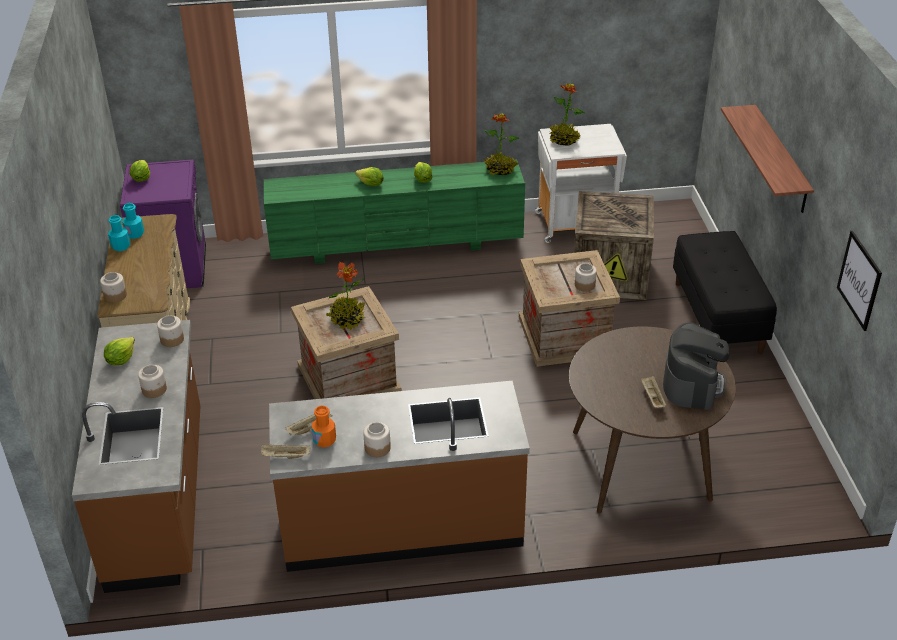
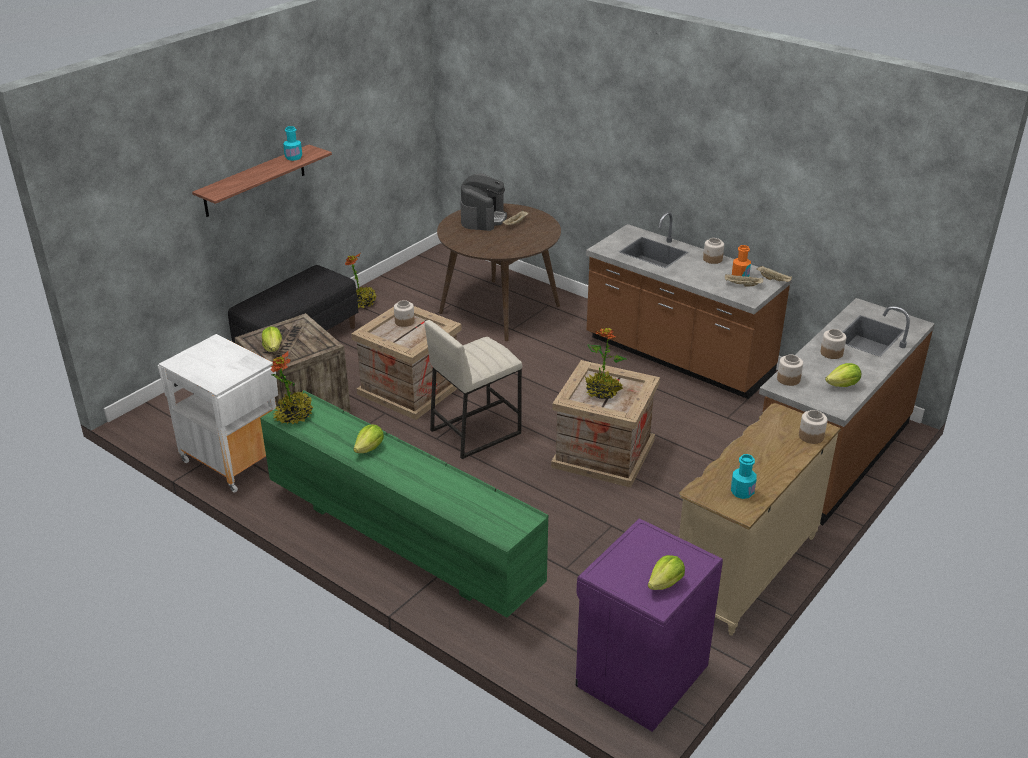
camera: 135 degrees left, 5 degrees down
(121, 246) = (767, 485): turquoise bottle -> turquoise bottle (293, 157)
(371, 184) = (419, 474): lettuce -> lettuce (273, 348)
(463, 336) = (475, 432): none -> beige stool
(564, 140) = (226, 371): potted plant -> potted plant (362, 303)
(692, 383) = (483, 218): coffee machine -> coffee machine turned 135 degrees clockwise
(859, 280) = (380, 130): picture -> none

